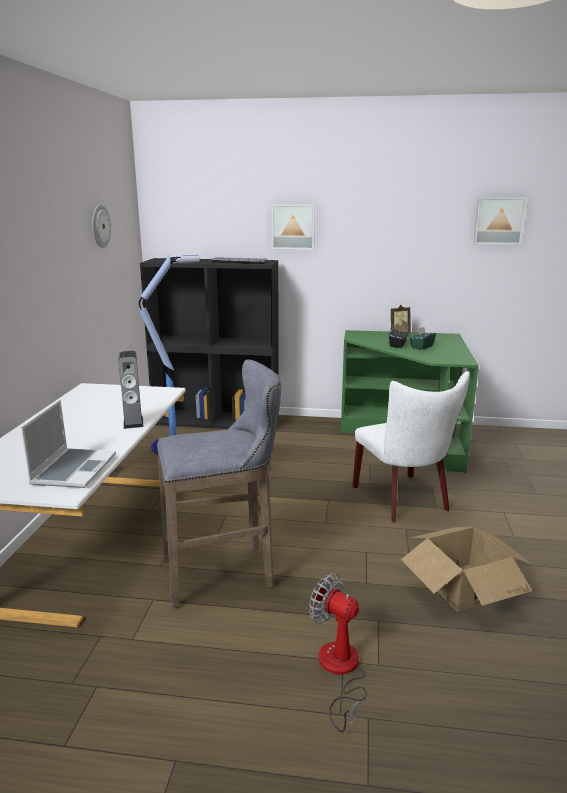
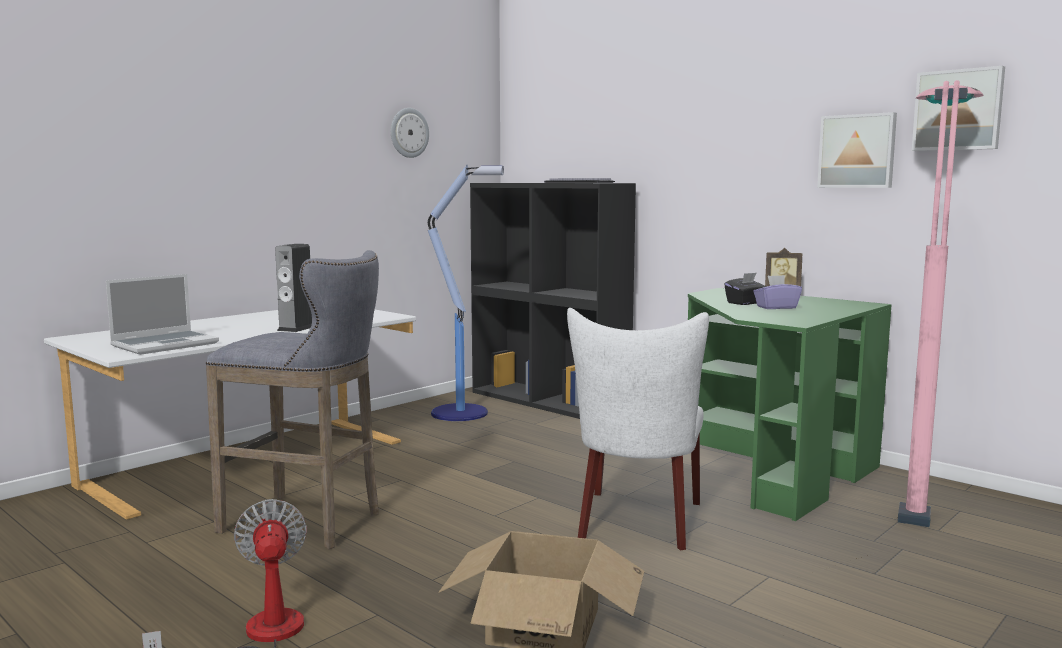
camera: 35 degrees right, 10 degrees down
(293, 226) = (658, 137): picture -> picture (857, 151)
(421, 347) = (776, 307): green tissue box -> purple tissue box
(489, 440) = (916, 497): none -> pink floor lamp

